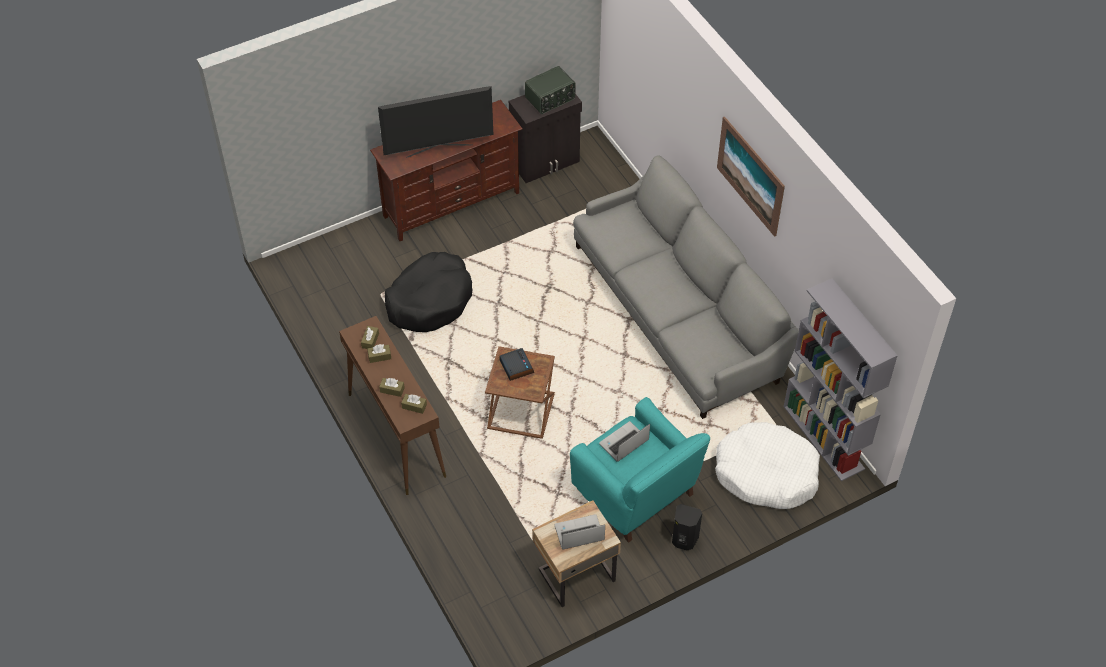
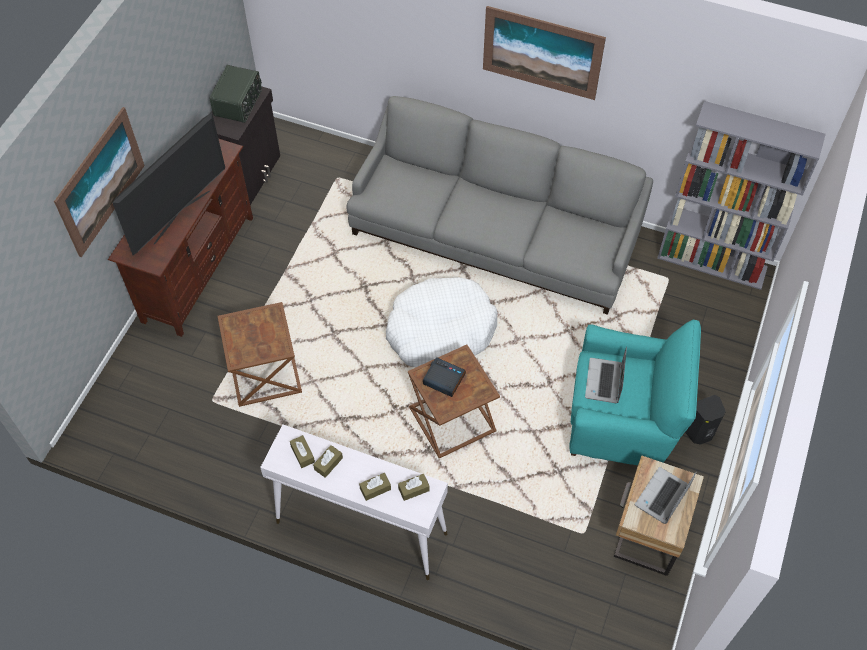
camera: 40 degrees left, 5 degrees up
(387, 91) = (100, 182): none -> picture
(396, 434) = (360, 528): brown console table -> white console table
(430, 300) = (266, 374): black dog bed -> brown side table
(766, 473) = (701, 325): white dog bed -> white dog bed (440, 331)

